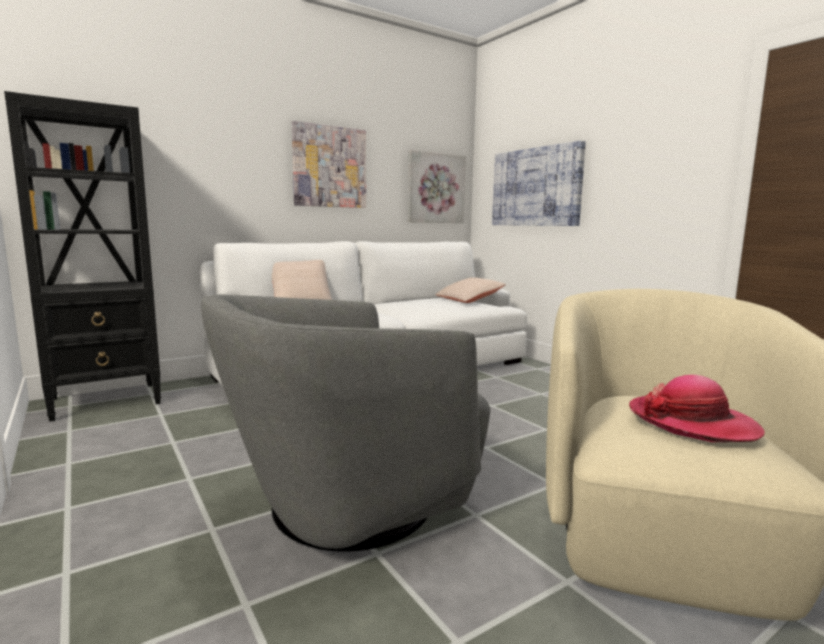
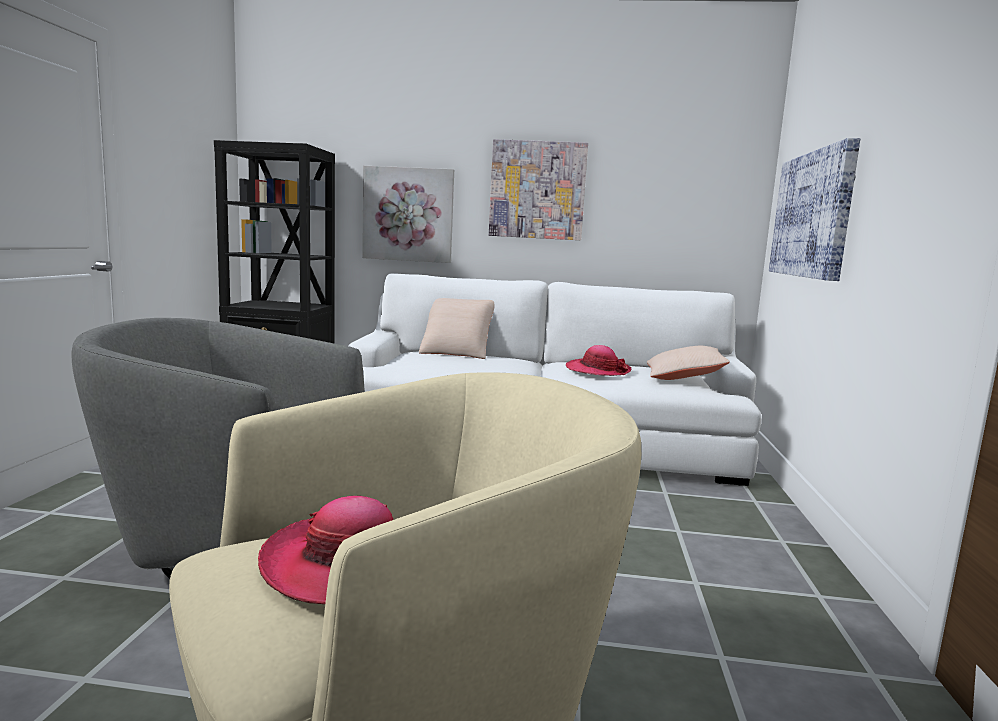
camera: 40 degrees right, 0 degrees up
(420, 304) = (598, 370): none -> hat
(435, 188) = (698, 215): picture -> picture (408, 214)

